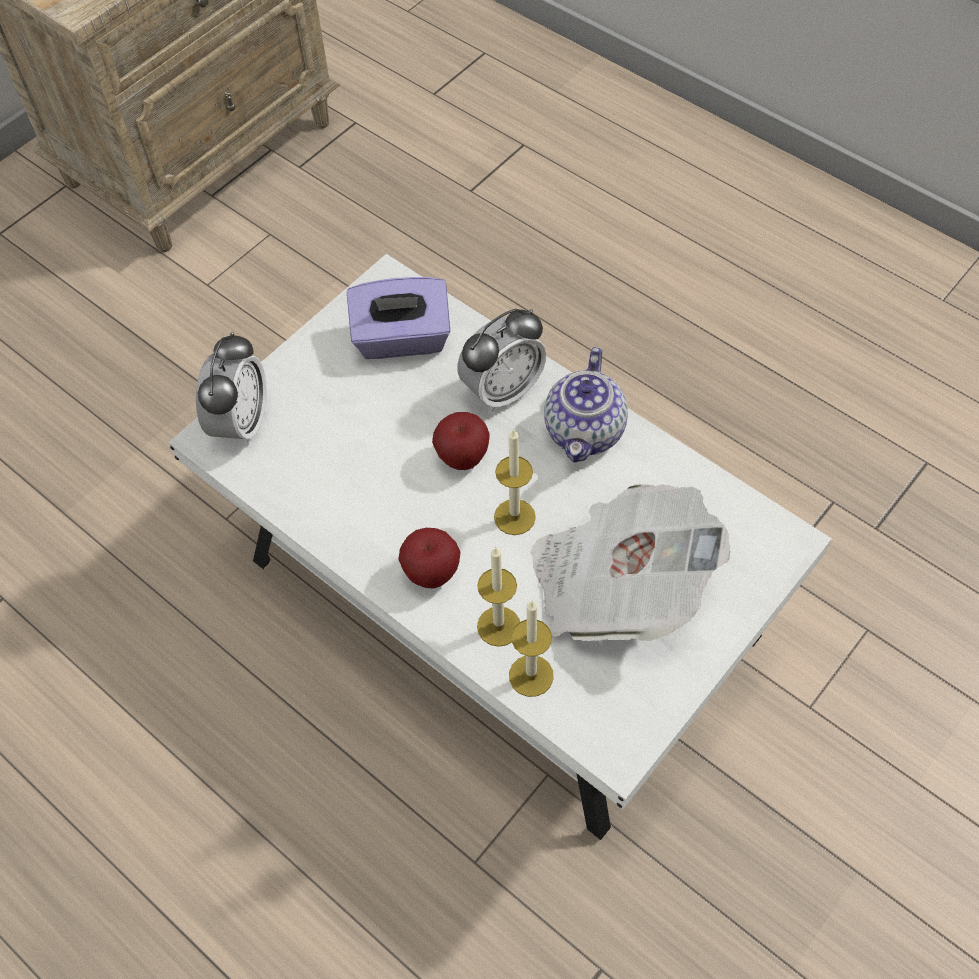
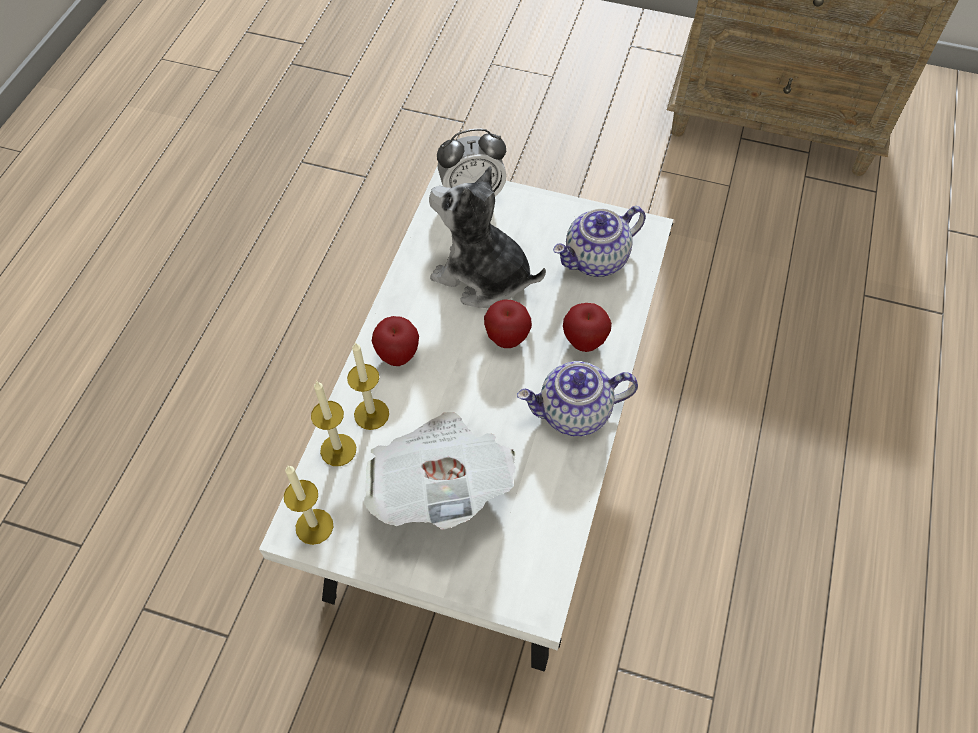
camera: 65 degrees right, 0 degrees up
(366, 453) = (482, 277): none -> plush toy
(402, 339) = (596, 260): purple tissue box -> teapot
(502, 390) = (584, 342): alarm clock -> apple
(514, 517) = (470, 391): candle -> candle (314, 526)

